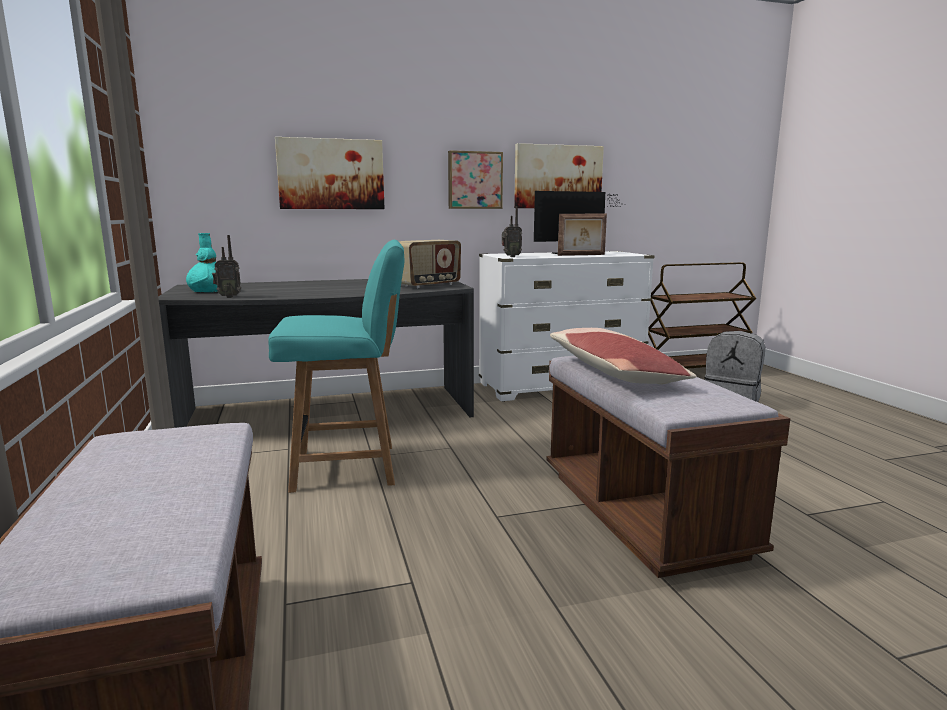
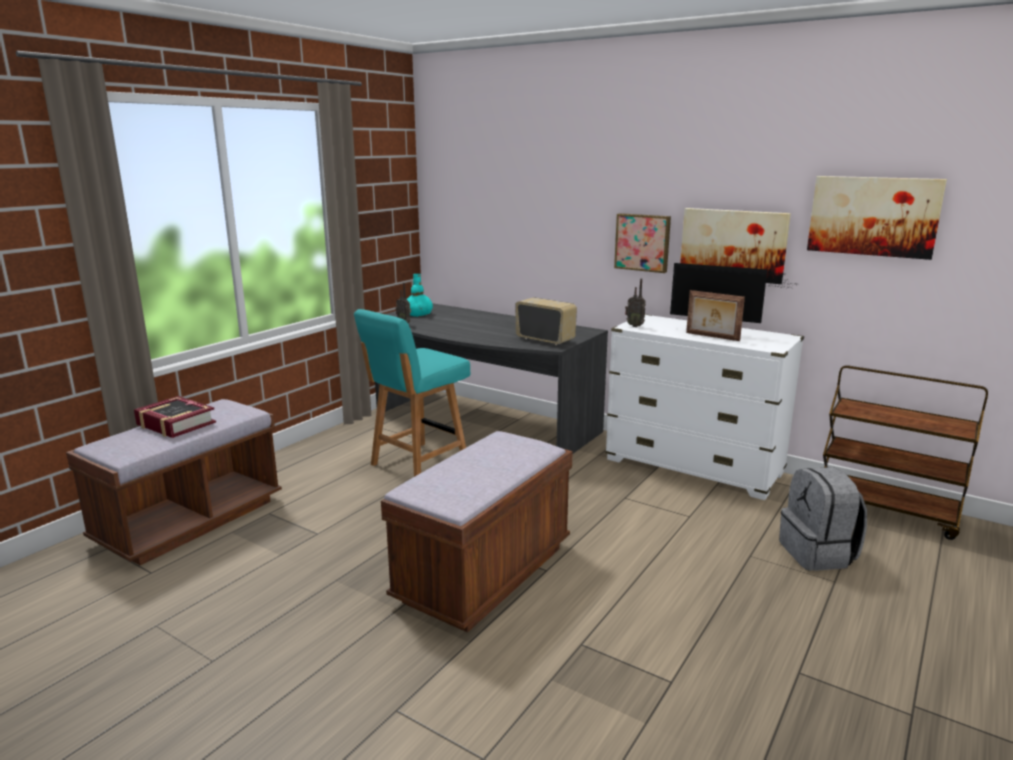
camera: 50 degrees right, 5 degrees up
(125, 484) = (175, 424): none -> book
(331, 174) = (525, 229): picture -> picture (873, 216)
(348, 467) = (417, 463): turquoise chair -> turquoise chair turned 90 degrees clockwise
(428, 285) = (545, 340): radio -> radio turned 150 degrees counterclockwise
(613, 372) = (473, 455): pillow -> none

